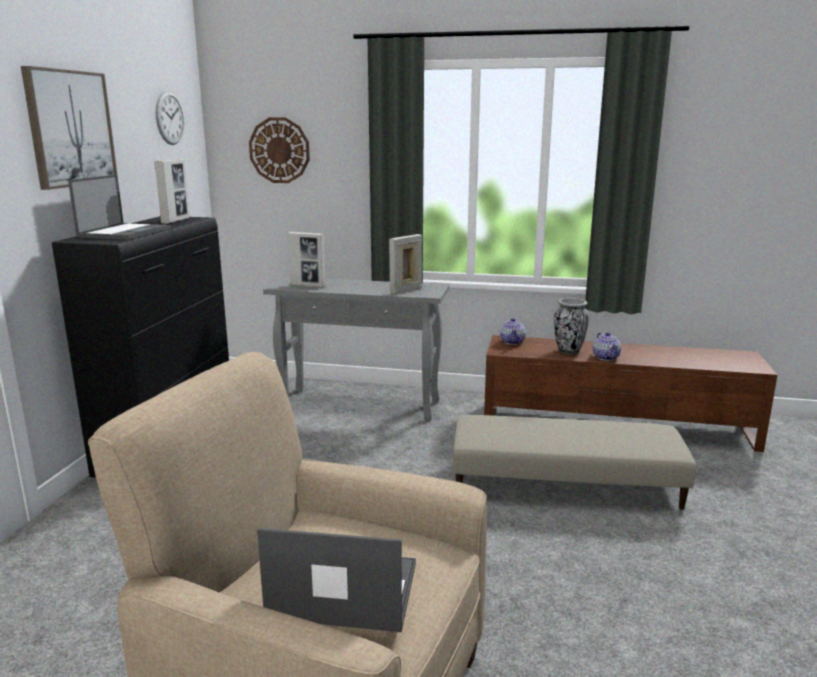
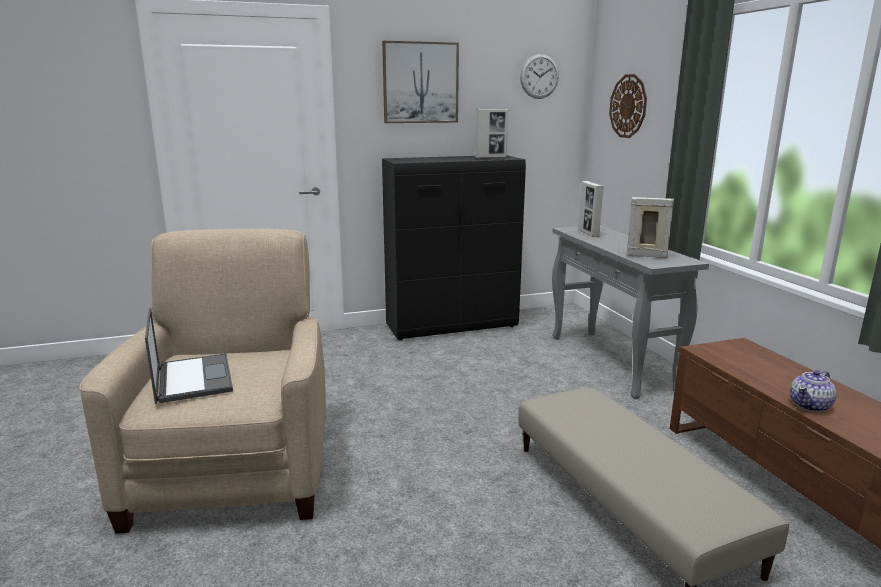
camera: 60 degrees right, 0 degrees up
(125, 232) = (431, 159): laptop -> none
(512, 342) = (744, 350): teapot -> none
(568, 351) = (781, 381): vase -> none

